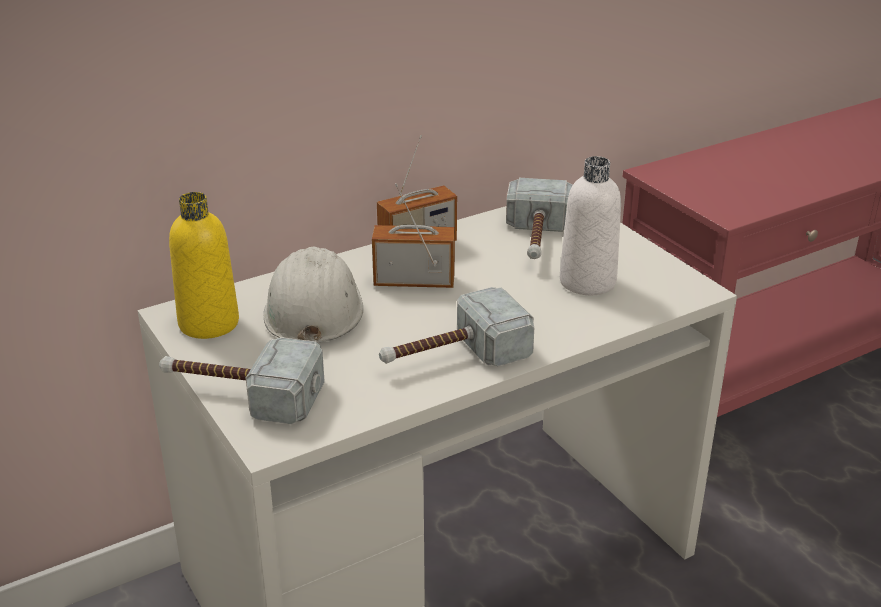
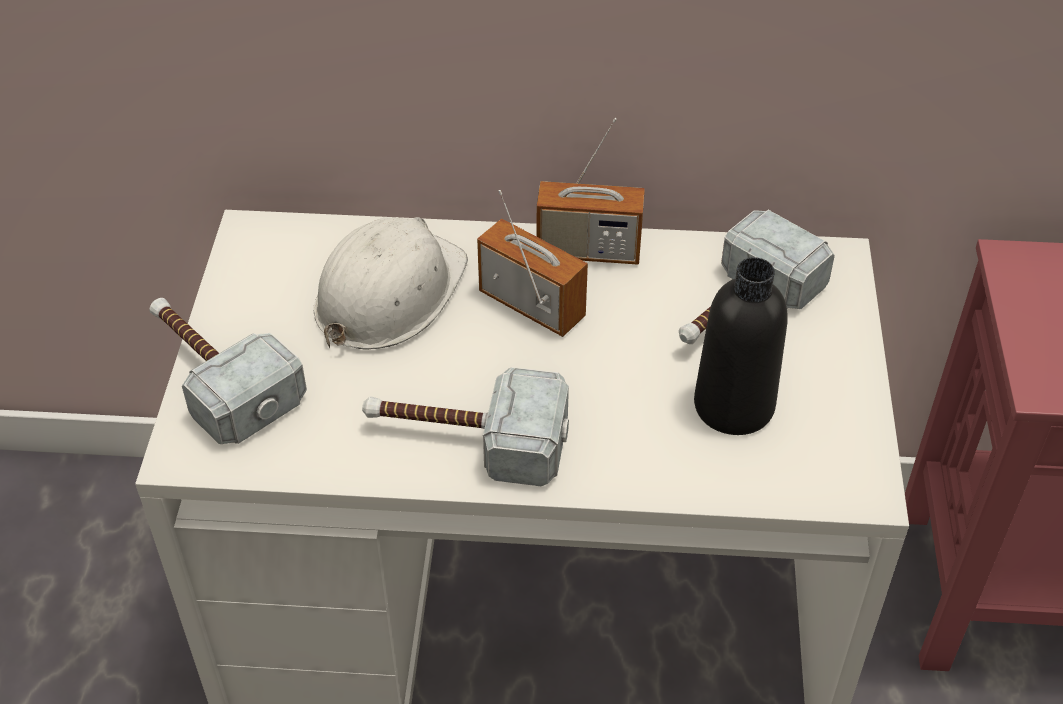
camera: 35 degrees right, 15 degrees up
(209, 323) = (271, 262): yellow bottle -> none
(587, 282) = (734, 406): white bottle -> black bottle

